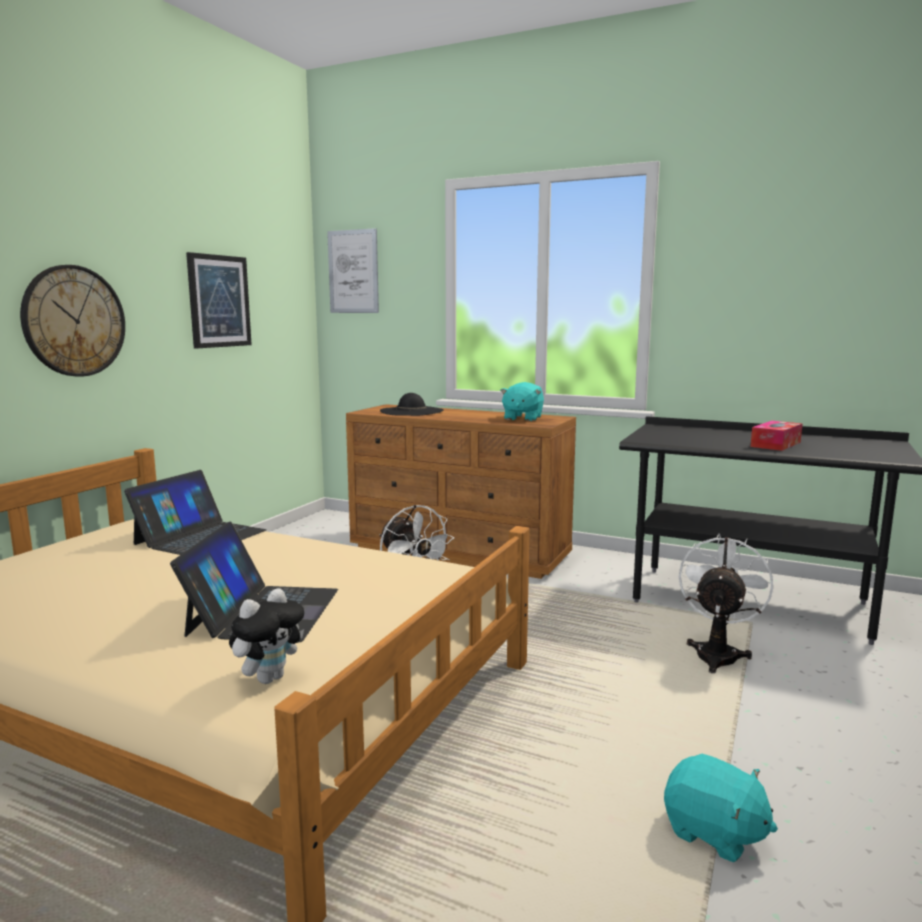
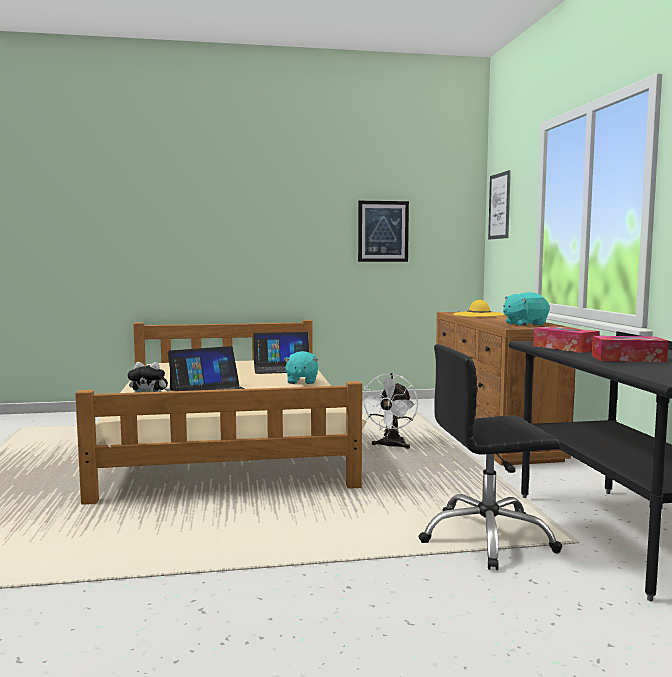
camera: 55 degrees right, 5 degrees down
(74, 321) = (275, 243): wall clock -> none
(412, 411) = (479, 315): black hat -> yellow hat
(692, 441) = (565, 348): none -> tissue box
(714, 833) = (236, 569): turquoise plush toy -> turquoise plush toy (301, 381)
(717, 653) = (487, 538): white fan -> black office chair

